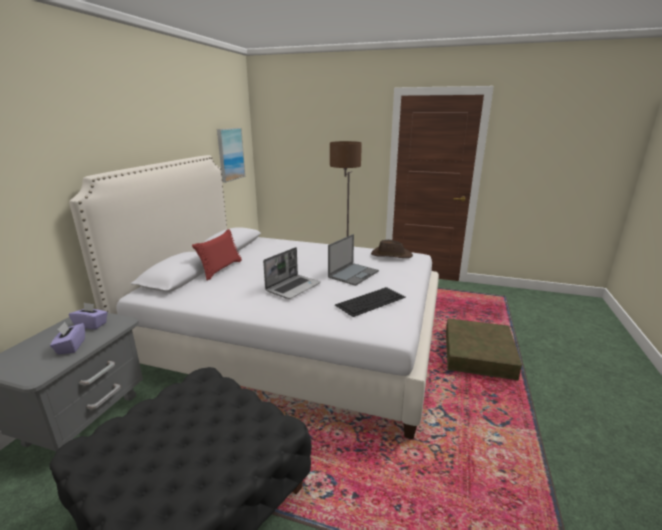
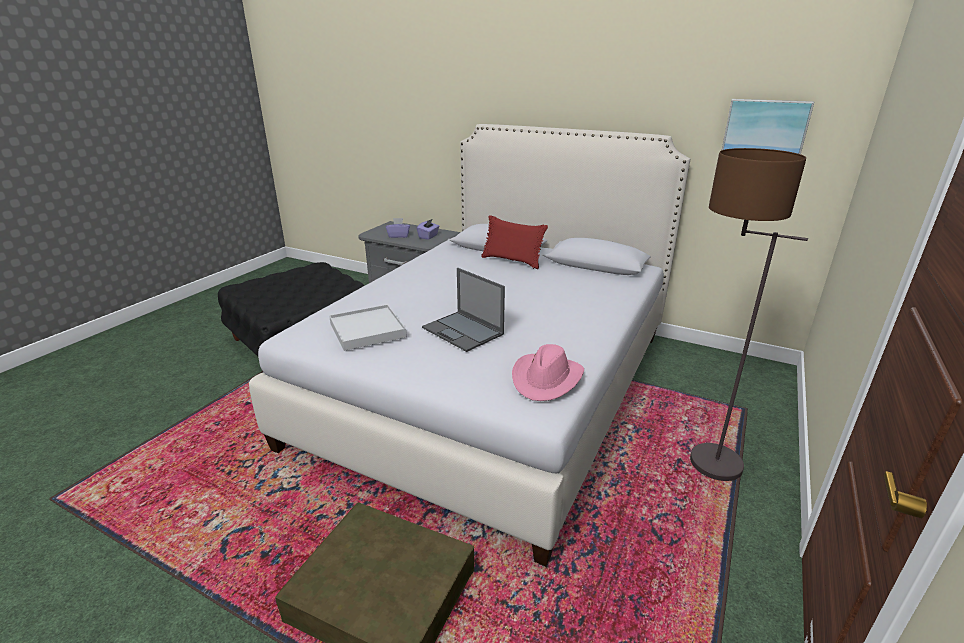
camera: 100 degrees right, 5 degrees up
(293, 287) = (438, 292): laptop -> none
(371, 301) = (367, 330): keyboard -> white tray
(391, 255) = (547, 379): brown hat -> pink hat

